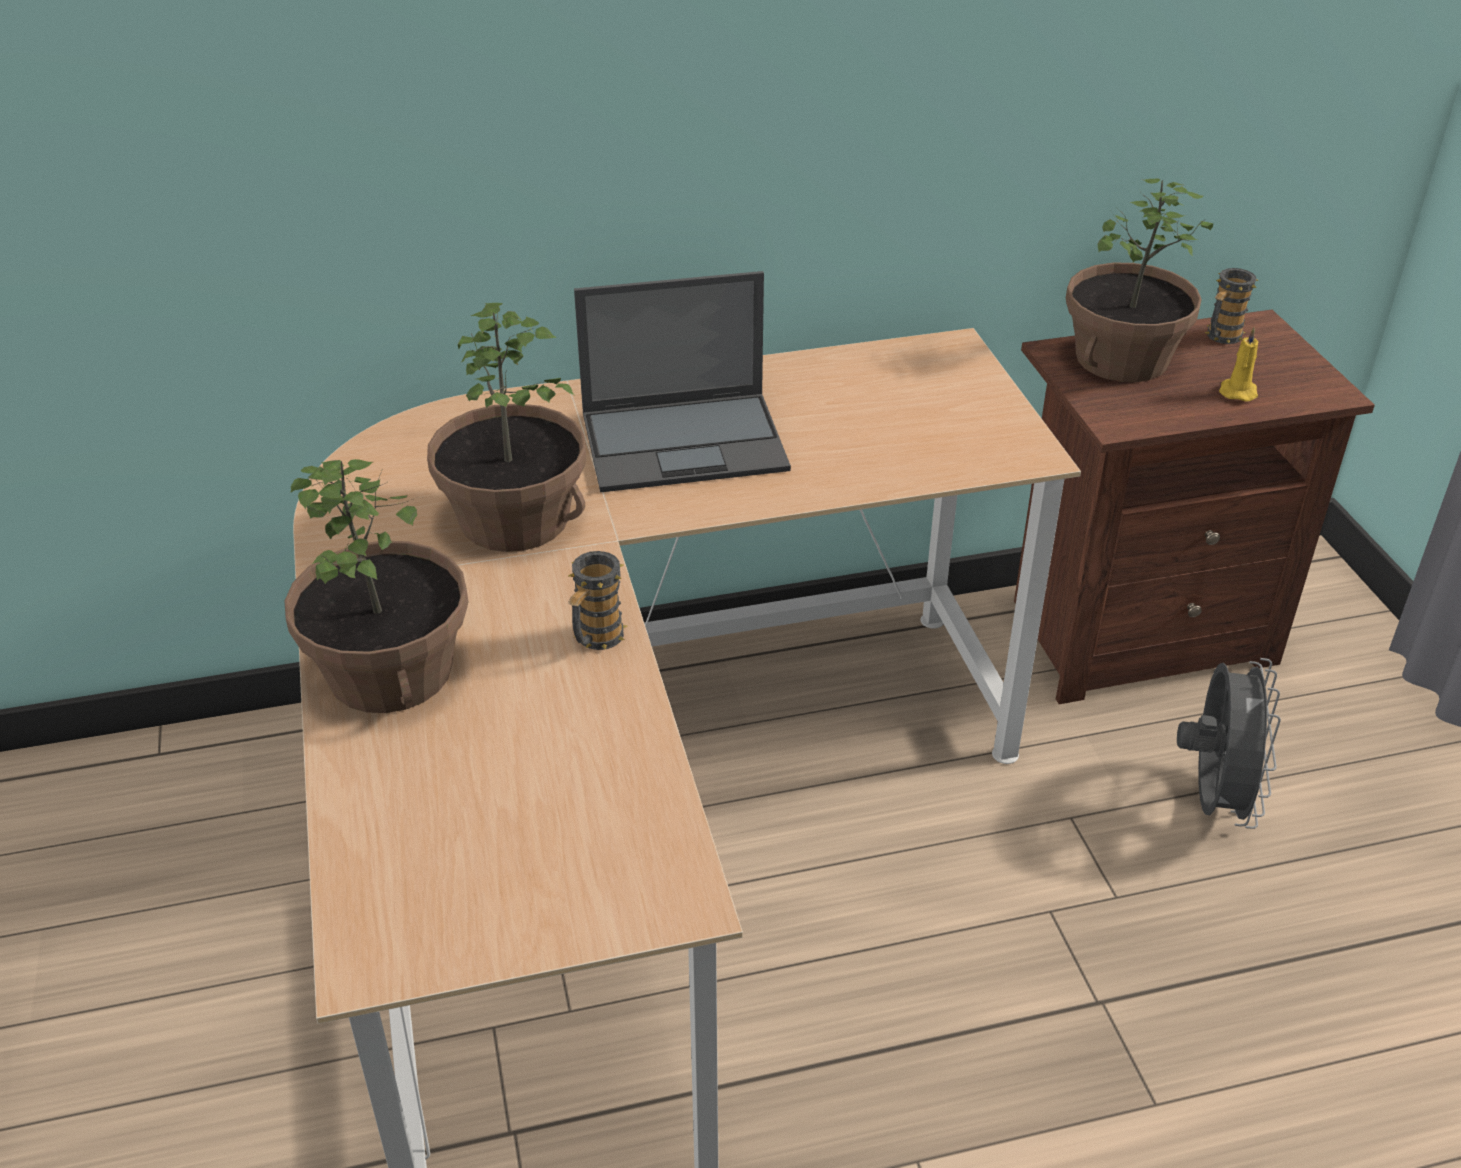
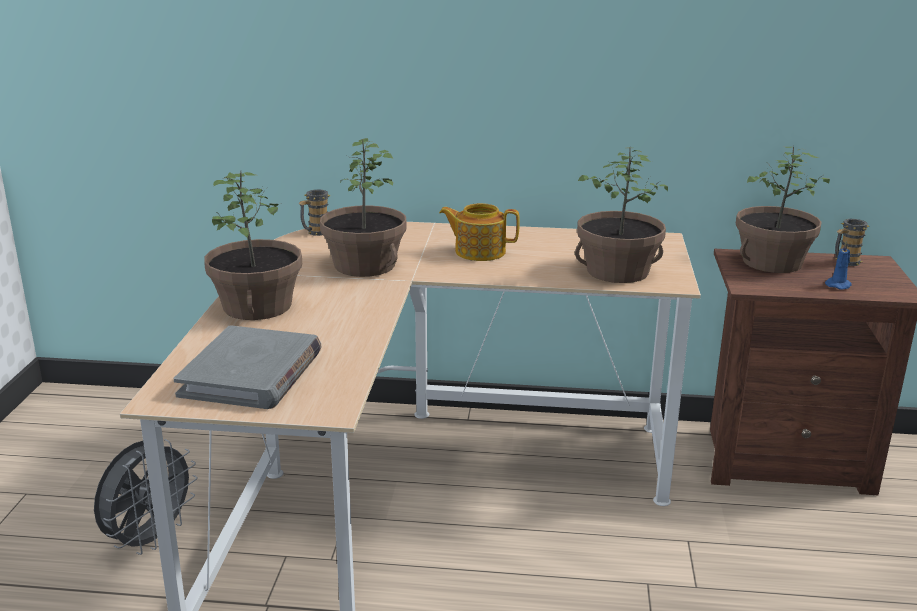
camera: 20 degrees right, 15 degrees down
(491, 848) = (252, 374): none -> grey book
(595, 640) = (368, 312): mug -> mug (315, 233)
(686, 441) = (479, 251): laptop -> teapot
(930, 442) = (617, 271): none -> potted plant
(1212, 799) = (791, 553): grey fan -> grey fan (150, 539)
(1238, 391) = (838, 285): yellow candle -> blue candle

